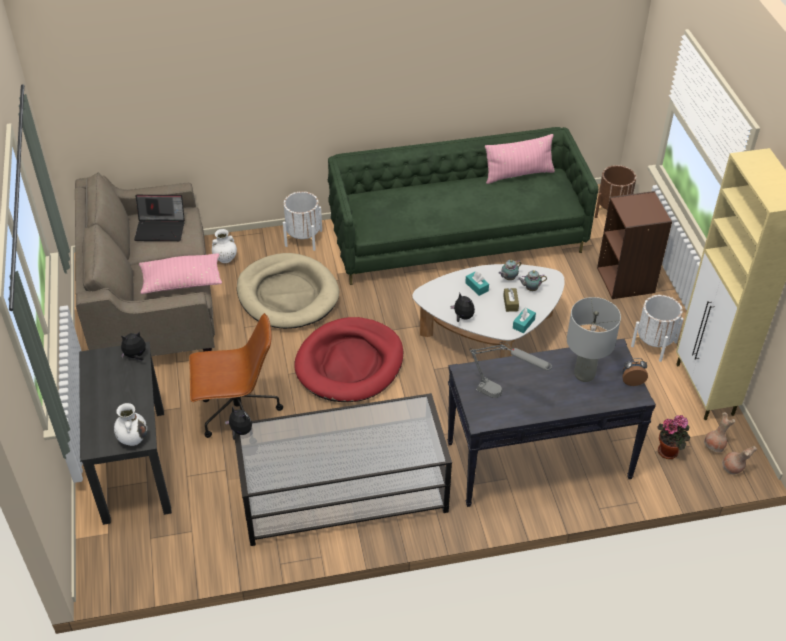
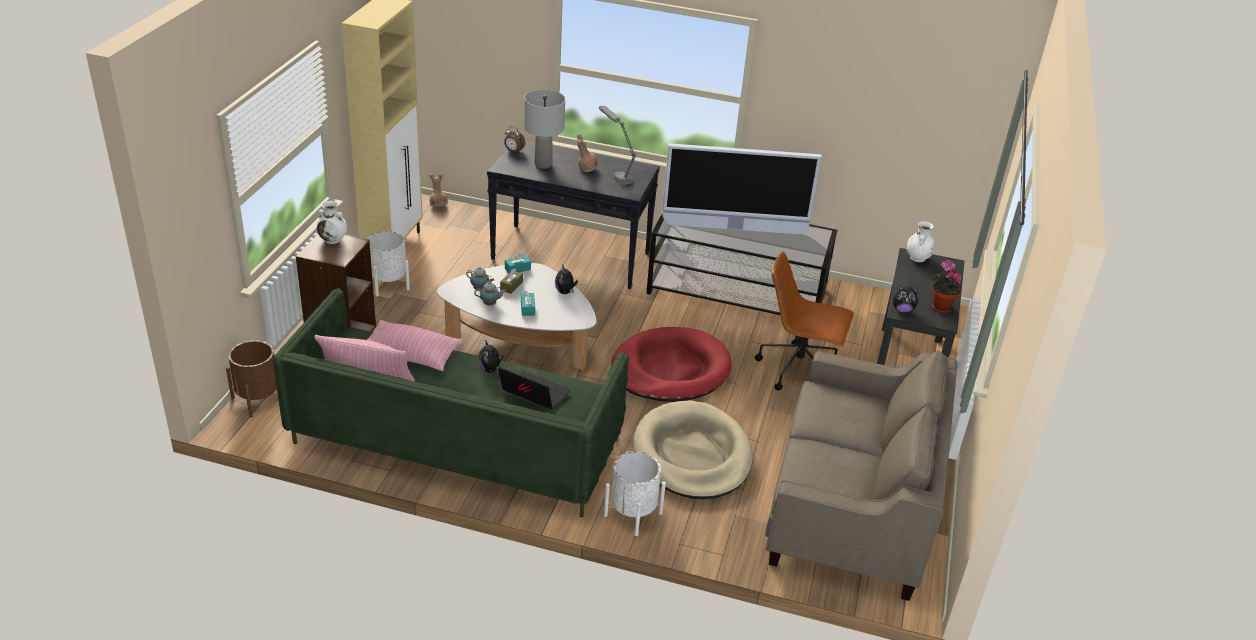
camera: 155 degrees left, 10 degrees down
(161, 229) = (833, 473): laptop -> laptop (533, 394)
(181, 282) = (828, 404): pink pillow -> pink pillow (411, 356)
(225, 259) = (743, 527): white vase -> white vase (333, 239)
(240, 432) = (822, 262): plush toy -> plush toy (491, 369)
(354, 441) = (734, 228): none -> television
(669, 451) = (469, 227): potted plant -> potted plant (939, 307)
(714, 446) = (434, 218): brown vase -> brown vase (586, 169)

